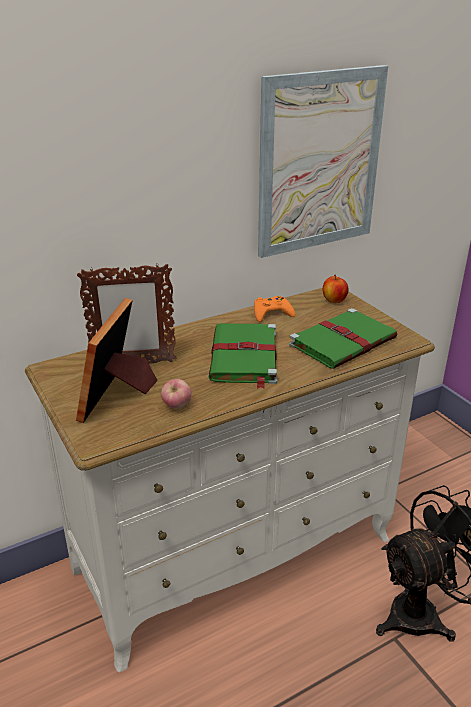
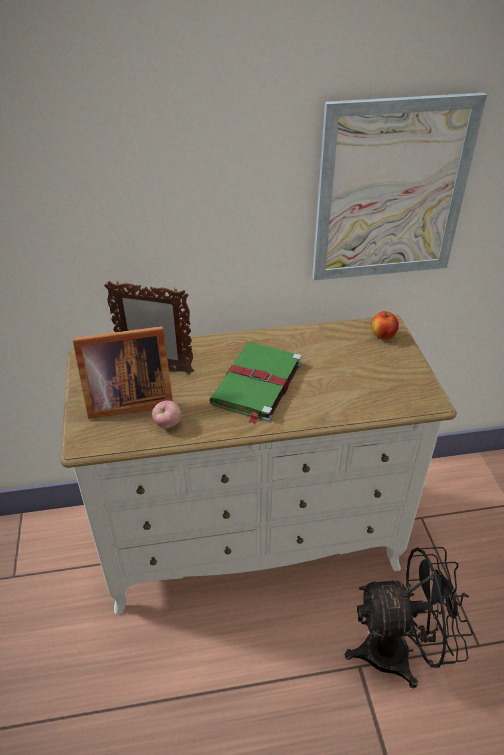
camera: 20 degrees right, 10 degrees up
(118, 396) = (125, 400): picture frame -> picture frame turned 135 degrees counterclockwise
(272, 313) = (312, 338): orange game controller -> none
(344, 341) = (362, 388): green book -> none

